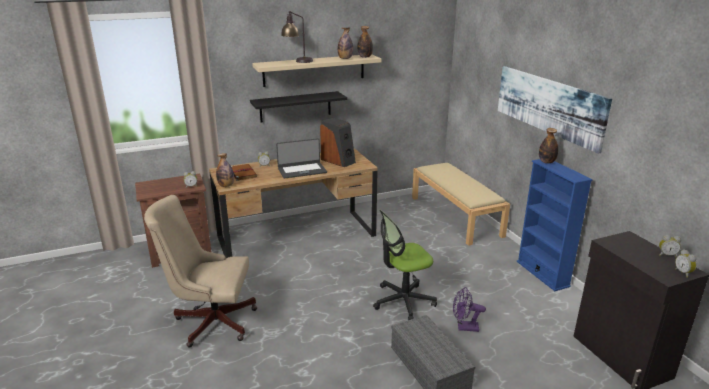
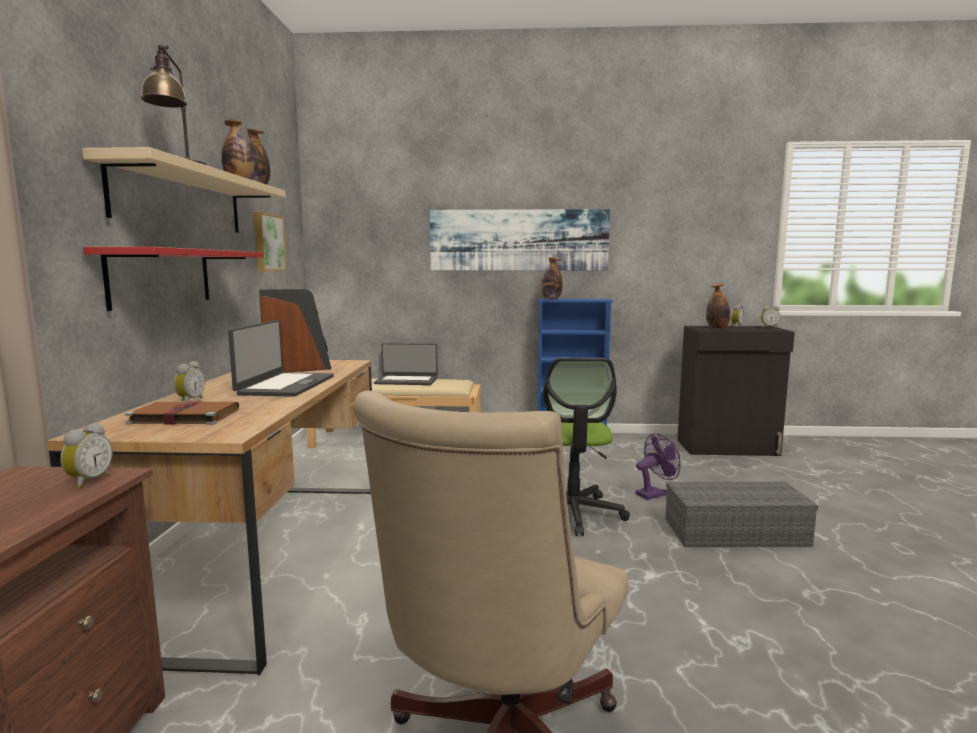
camera: 65 degrees left, 15 degrees down
(226, 185) = (220, 434): bottle -> bottle (717, 328)
(295, 106) = (161, 277): black shelf -> red shelf
(397, 78) = (267, 242): none -> picture
(464, 327) = (655, 494): purple fan -> purple fan turned 150 degrees counterclockwise
(466, 181) = (406, 381): none -> laptop

